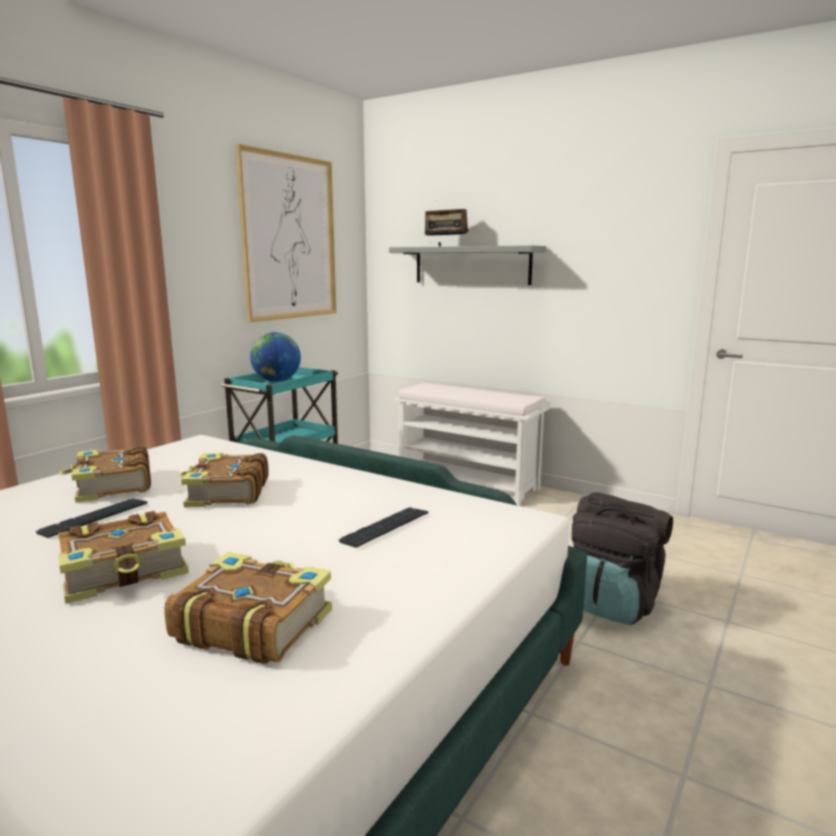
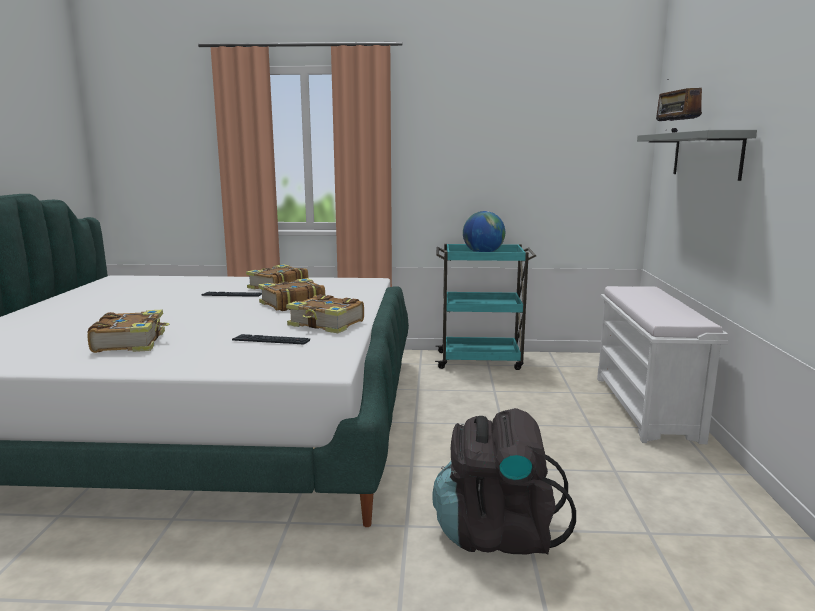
camera: 60 degrees right, 0 degrees up
(125, 571) = (175, 313): book -> book (326, 324)
(289, 238) = (537, 129): picture -> none

